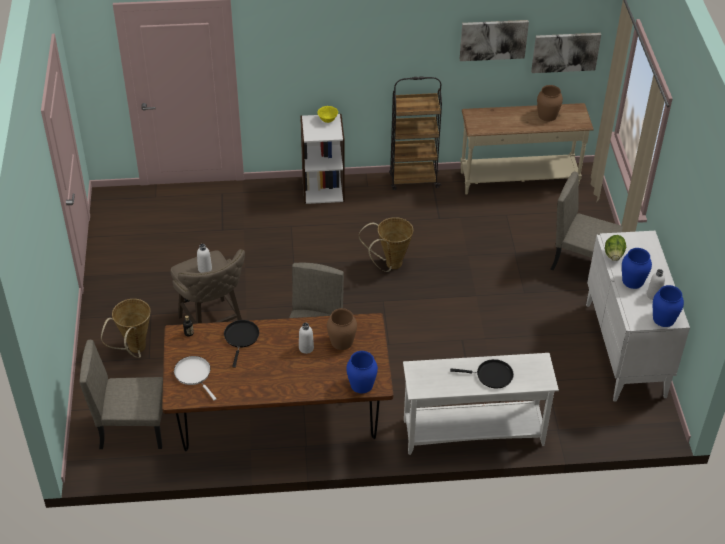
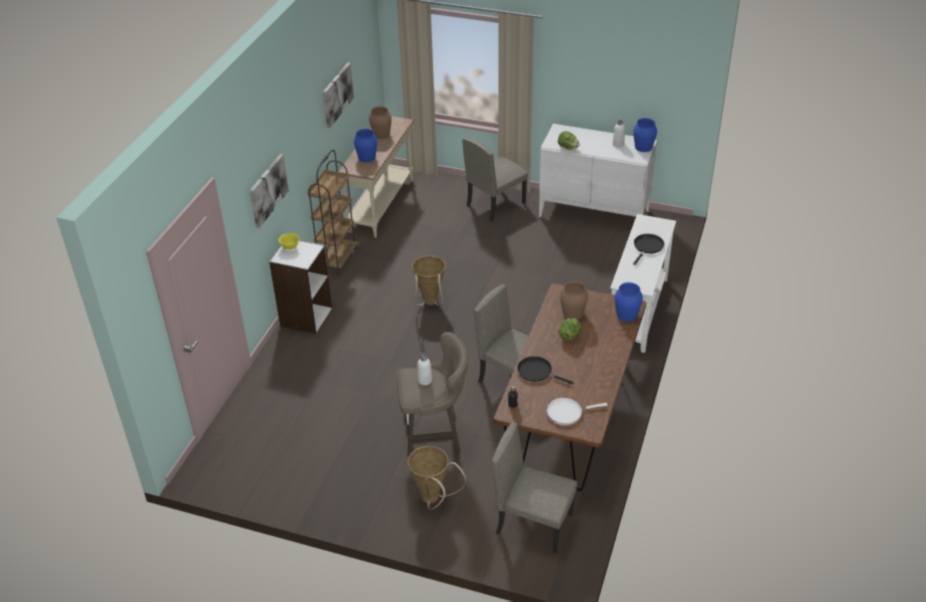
camera: 65 degrees left, 5 degrees down
(133, 428) = (534, 523): beige chair -> beige chair turned 90 degrees clockwise
(306, 348) = (570, 335): white bottle -> lettuce
(565, 52) = (365, 77): picture -> picture (268, 190)
(632, 281) = (599, 148): blue vase -> blue vase (367, 157)

